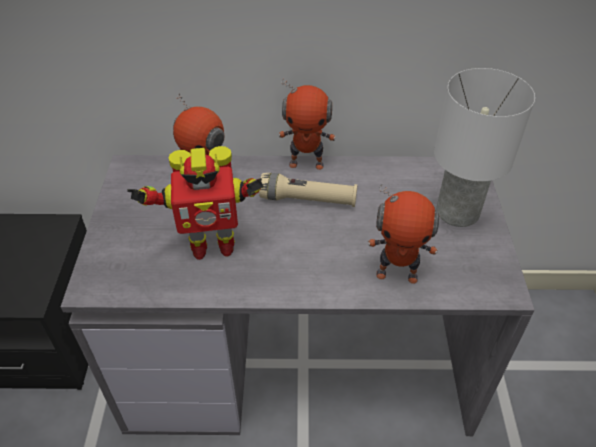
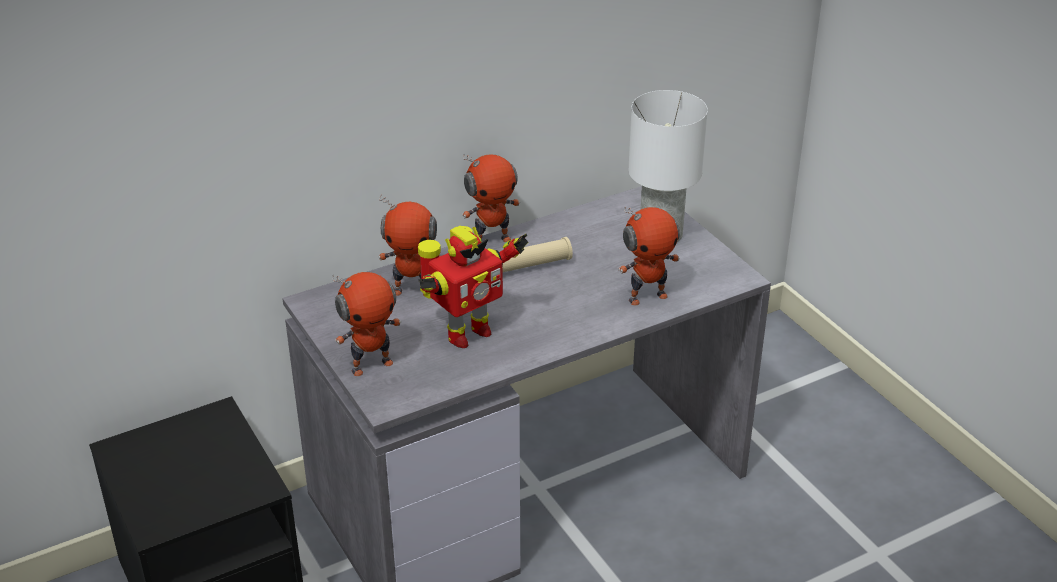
camera: 30 degrees left, 10 degrees down
(114, 243) = (371, 365): none -> toy robot

